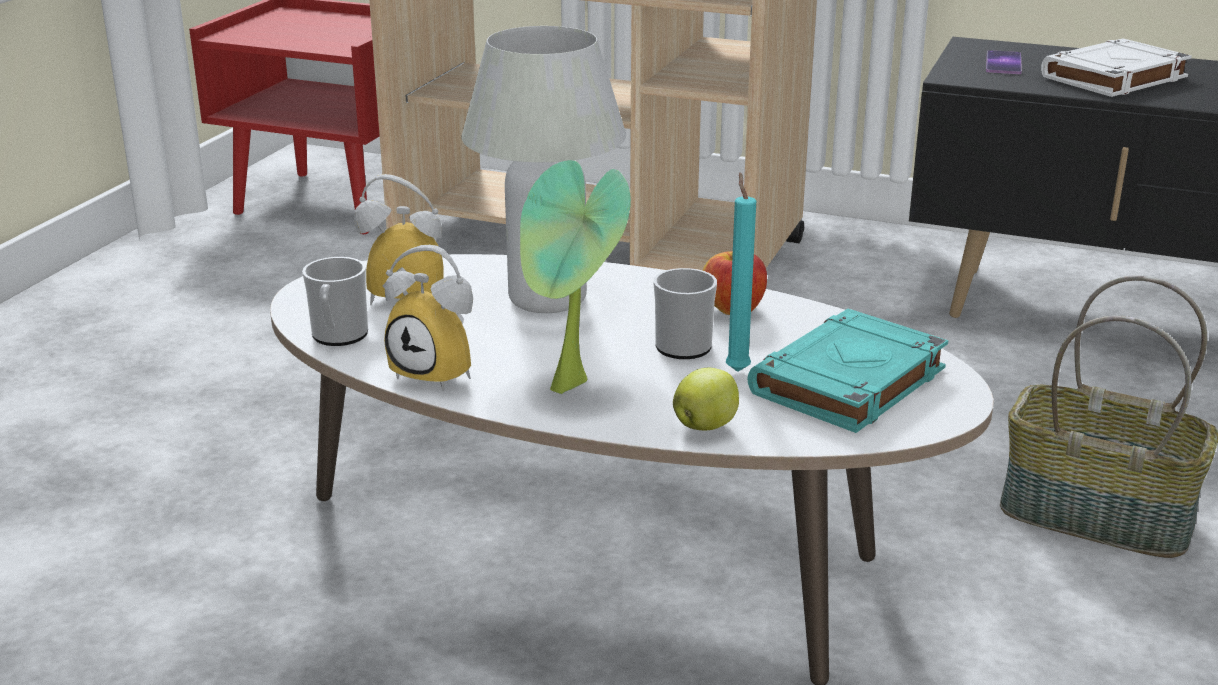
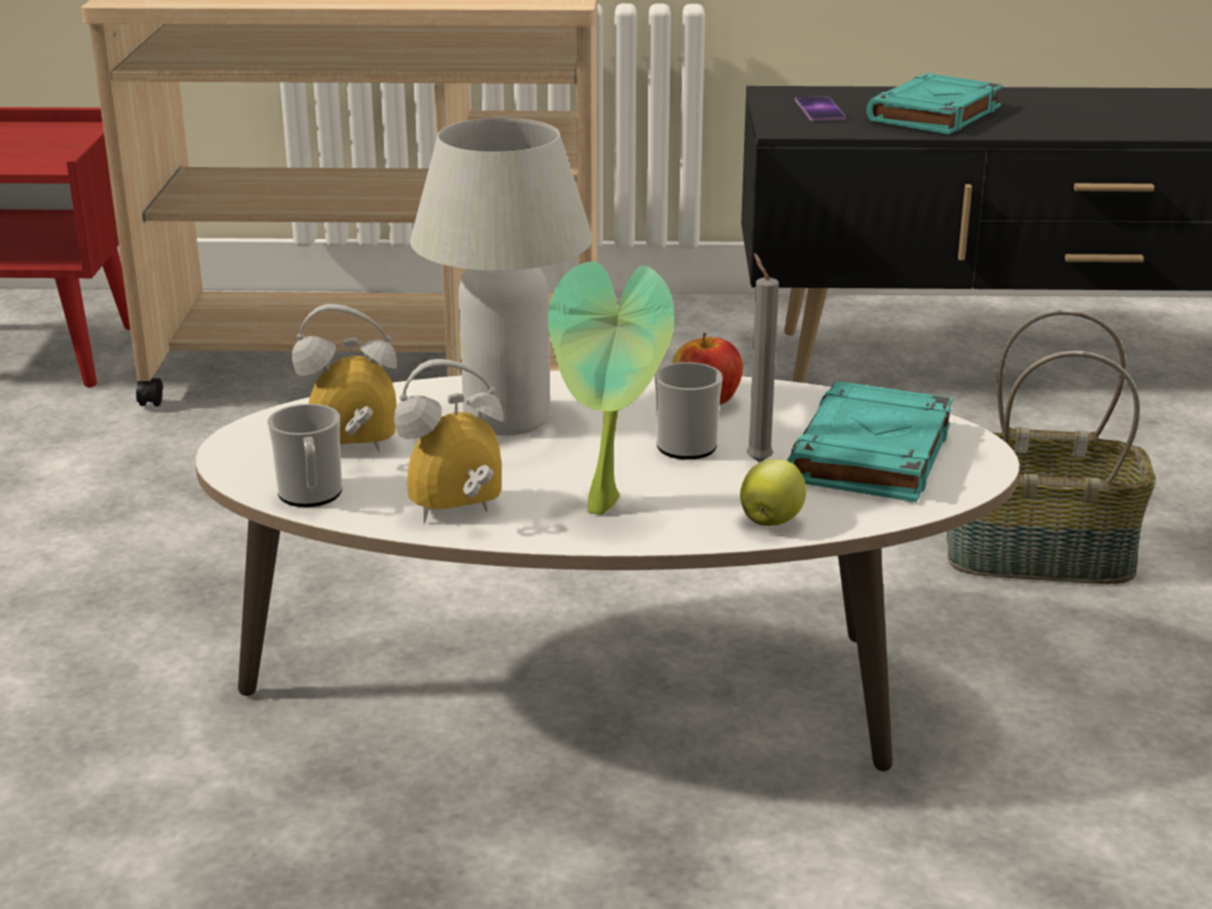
camera: 20 degrees left, 0 degrees up
(441, 372) = (457, 515): alarm clock -> alarm clock turned 150 degrees clockwise
(736, 369) = (756, 460): turquoise candle -> grey candle
(1113, 78) = (934, 115): white book -> turquoise book

